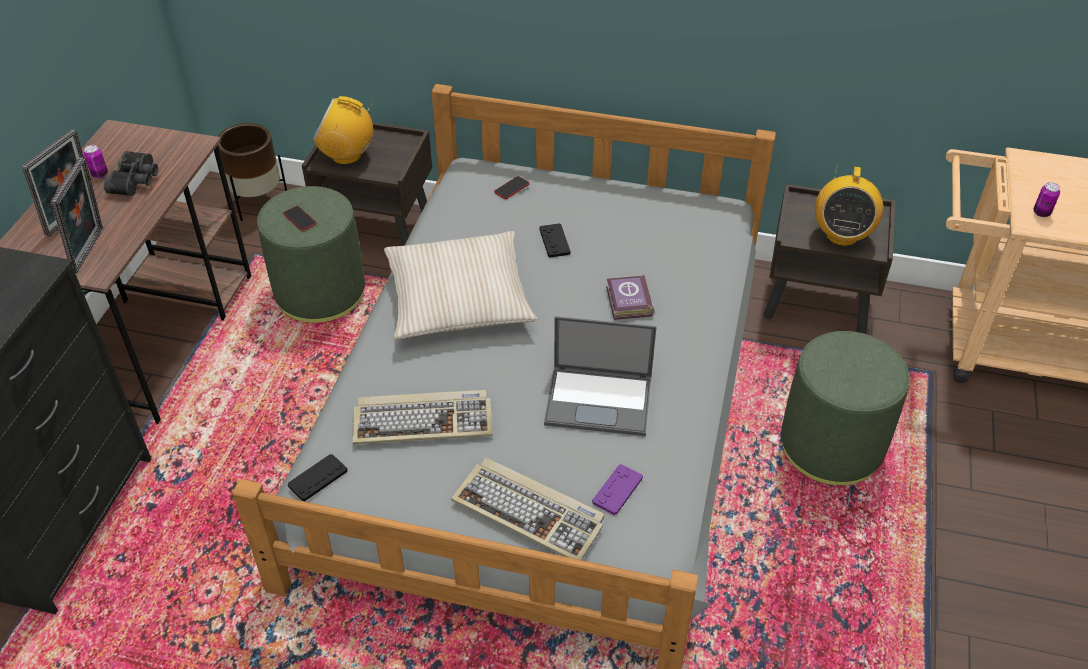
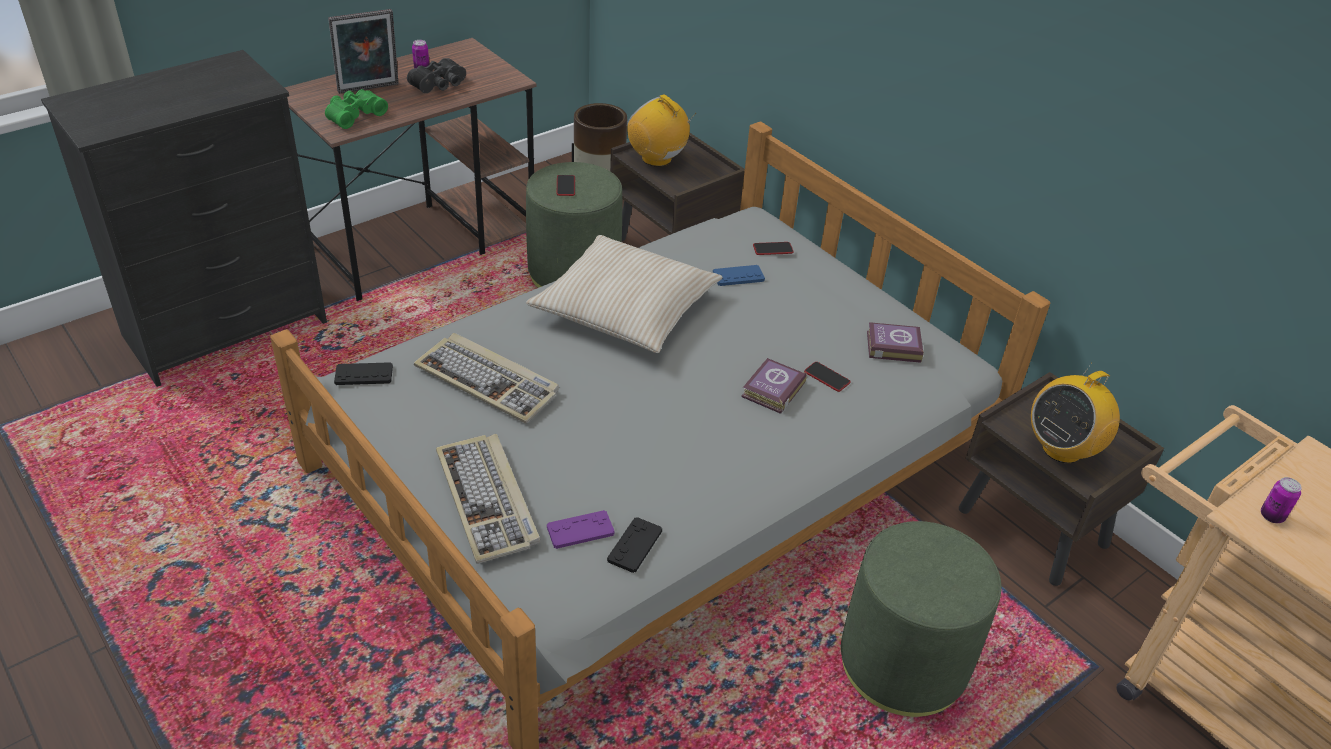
camera: 35 degrees right, 5 degrees down
(91, 250) = (354, 115): picture frame -> green binoculars
(511, 224) = (738, 276): none -> blue game controller
(554, 241) = (761, 308): black game controller -> black game controller (635, 545)
(600, 400) = (651, 452): laptop -> none
(652, 270) = (827, 377): none -> phone
(668, 220) = (892, 346): none -> book

